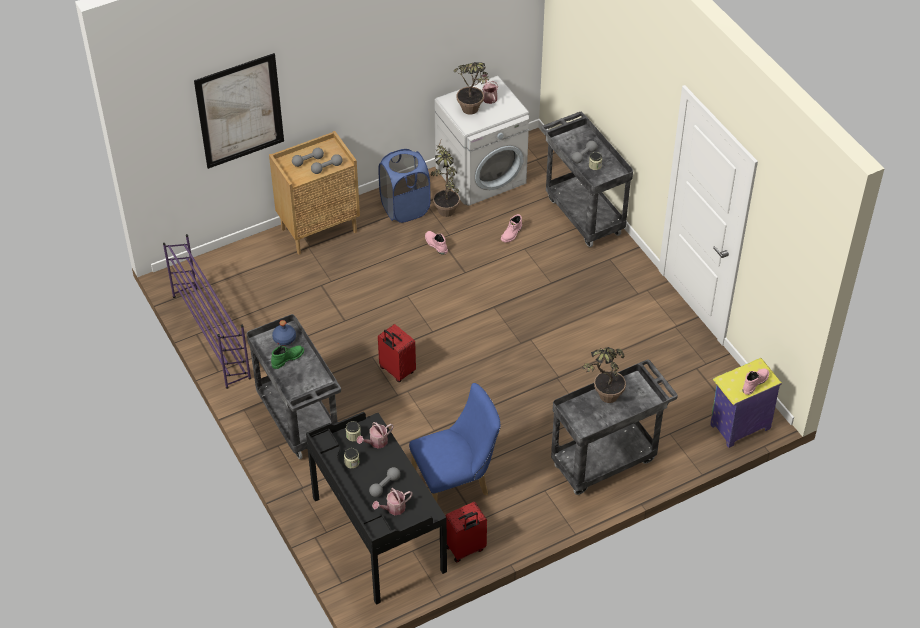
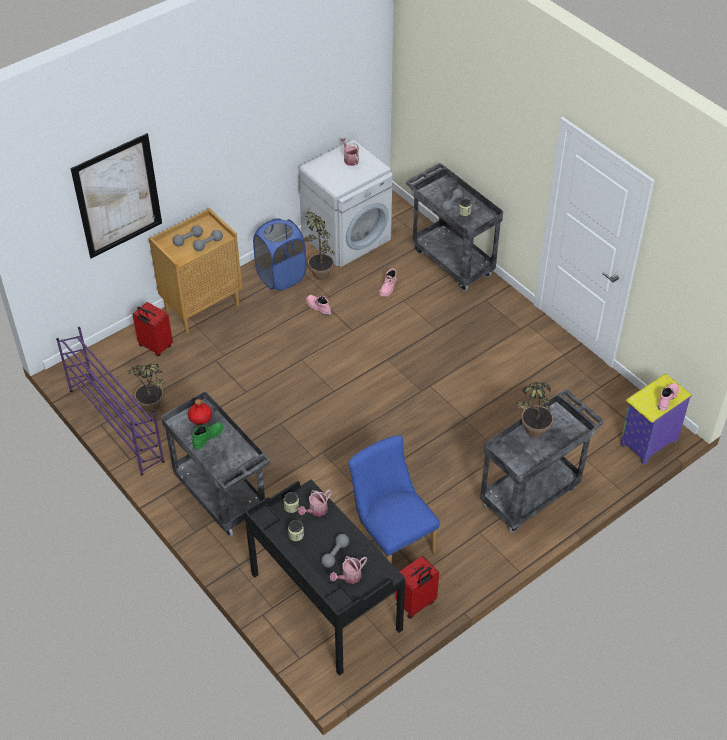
camera: 10 degrees left, 0 degrees up
(284, 339) = (200, 418): blue bottle -> red bottle
(396, 371) = (307, 434): red suitcase -> red suitcase (155, 347)
(456, 484) = (391, 539): blue chair -> blue chair turned 90 degrees counterclockwise
(472, 113) = (338, 176): potted plant -> potted plant (154, 409)

